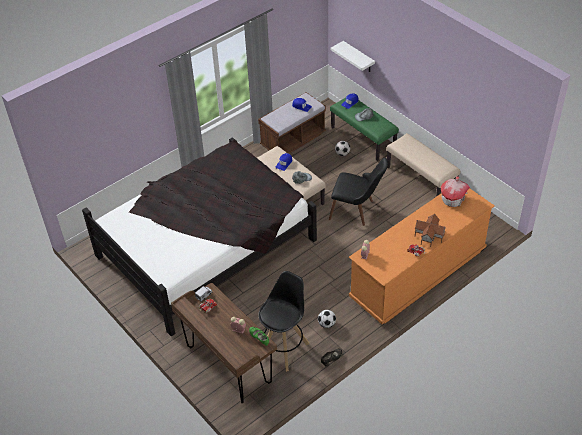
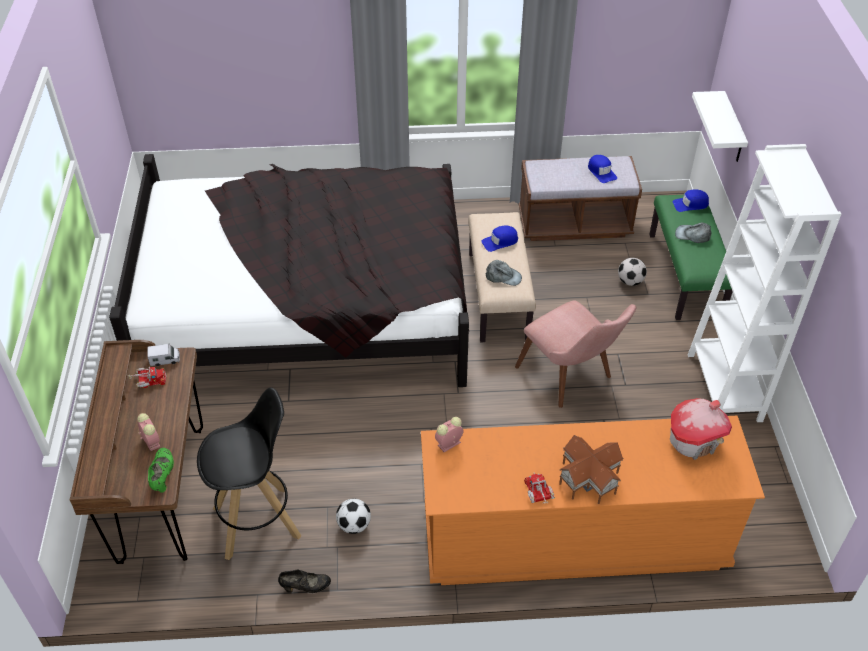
camera: 35 degrees right, 0 degrees up
(357, 210) = (572, 378): black chair -> pink chair
(421, 179) = (724, 387): beige bench -> white bookcase

